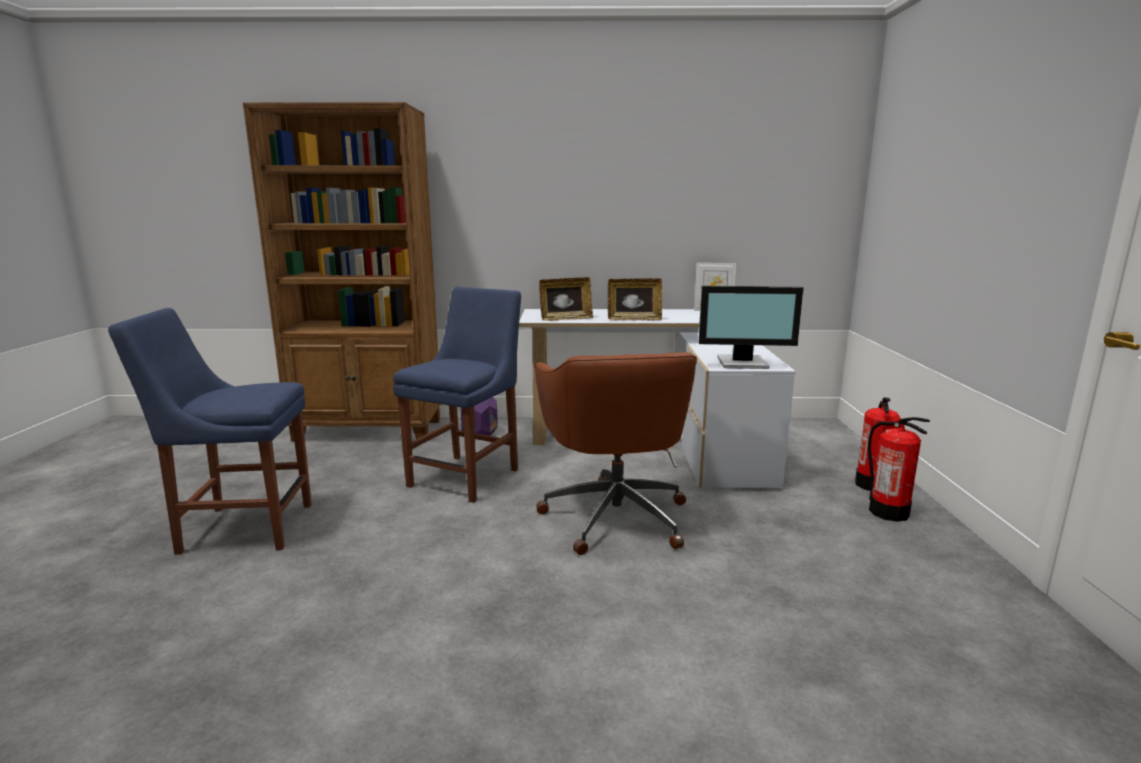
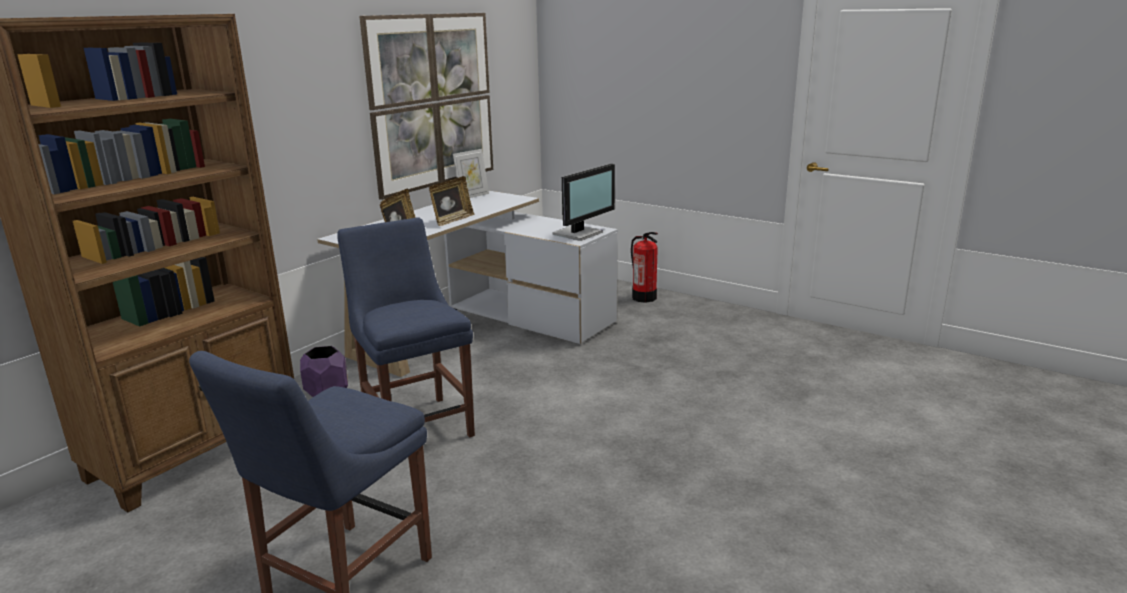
camera: 55 degrees left, 5 degrees up
(615, 515) = (575, 386): brown office chair -> none
(683, 207) = (432, 101): none -> picture
(888, 512) = (678, 309): fire extinguisher -> none

